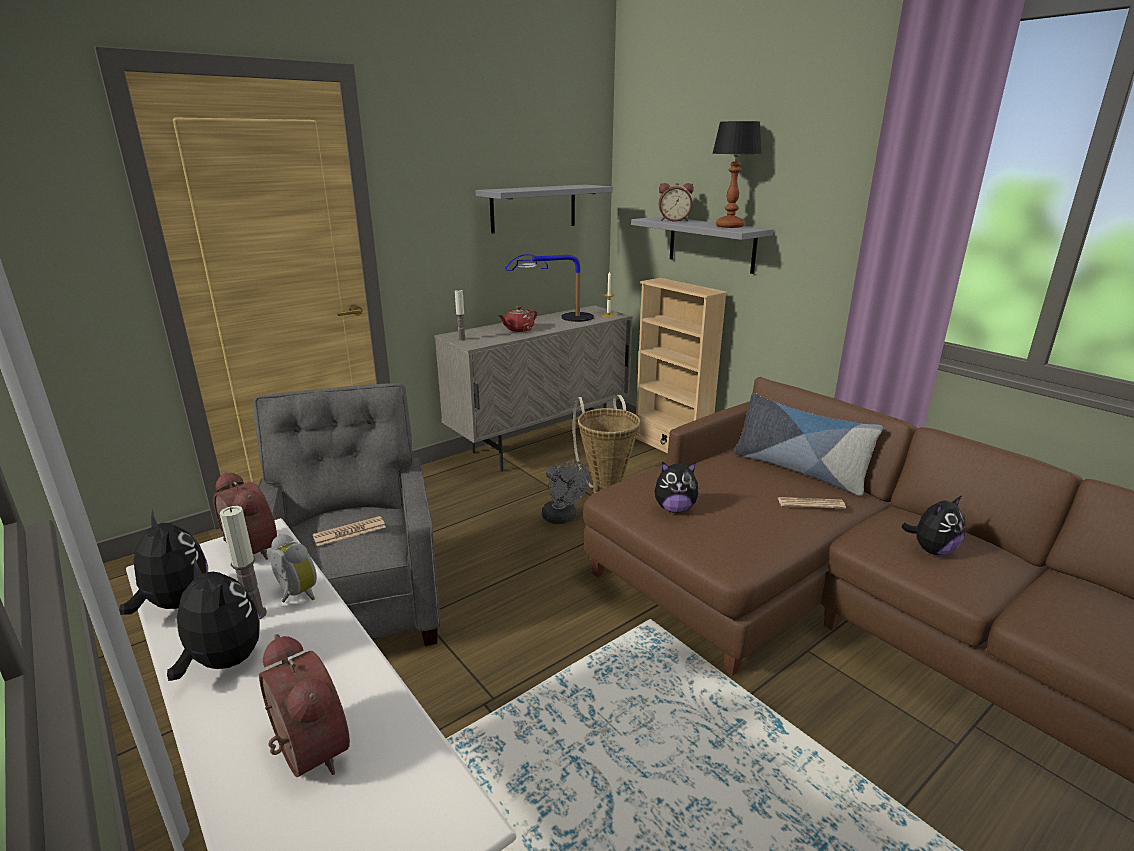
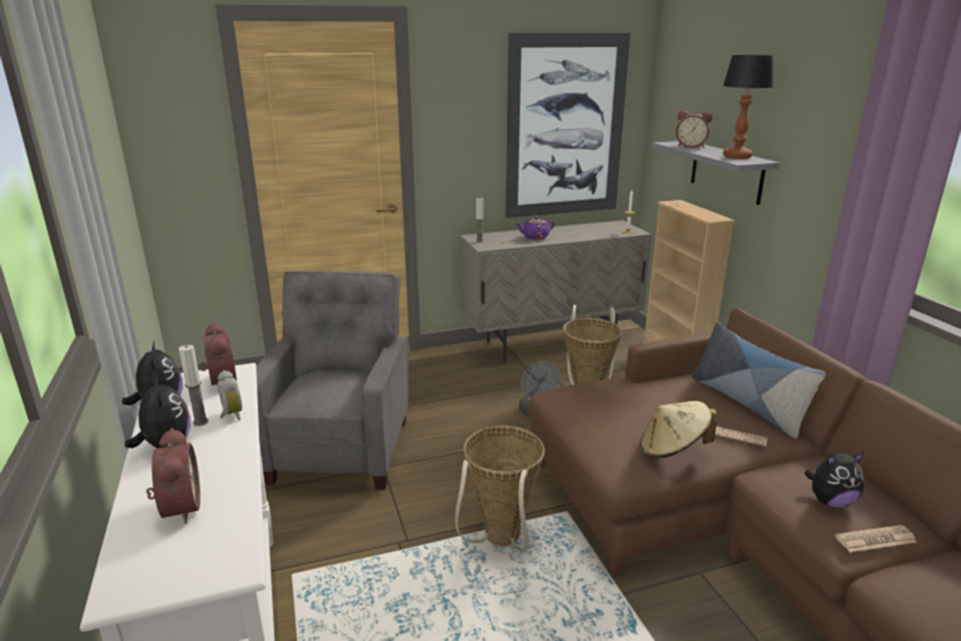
camera: 20 degrees right, 0 degrees up
(349, 532) = (330, 386): newspaper -> newspaper (875, 539)
(518, 329) = (535, 237): red teapot -> purple teapot
(533, 208) = (565, 127): grey shelf -> picture
(560, 319) = (580, 230): table lamp -> none
(598, 671) = (500, 542): none -> basket
(674, 509) = (599, 416): plush toy -> none
(766, 529) = (672, 450): none -> beige hat

